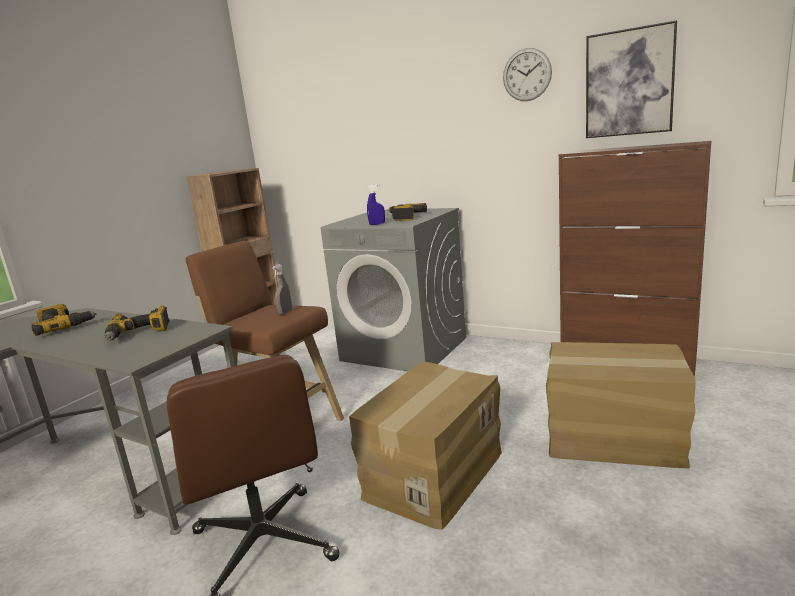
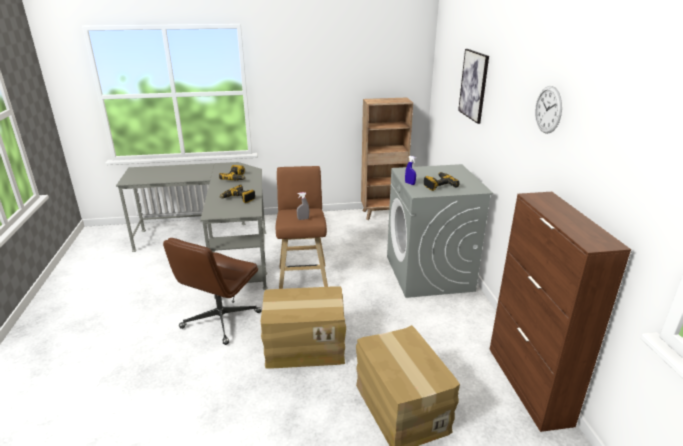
camera: 50 degrees right, 10 degrees up
(629, 83) = (599, 157): picture -> picture (474, 85)

